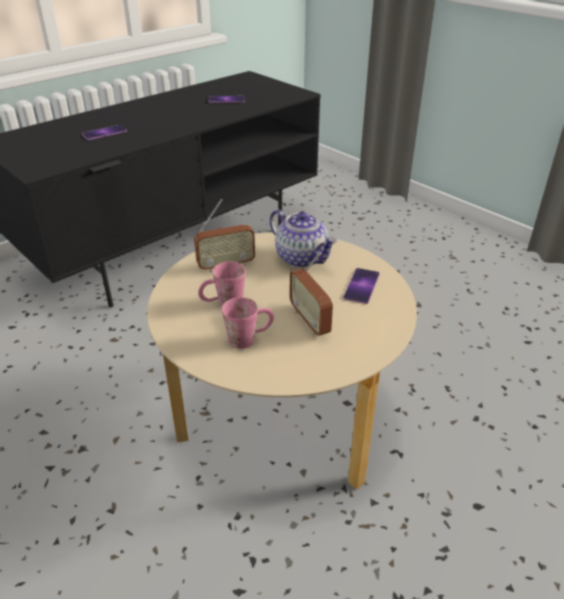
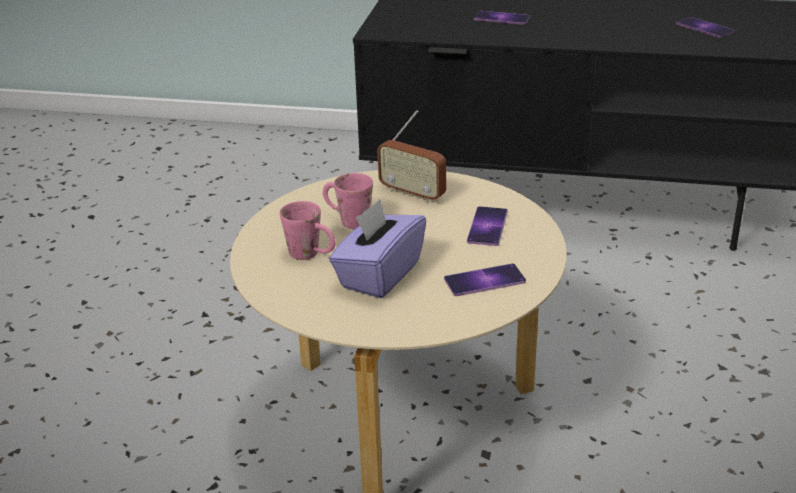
camera: 55 degrees right, 5 degrees down
(302, 258) = (487, 226): teapot -> phone
(310, 321) = (379, 275): radio -> purple tissue box

